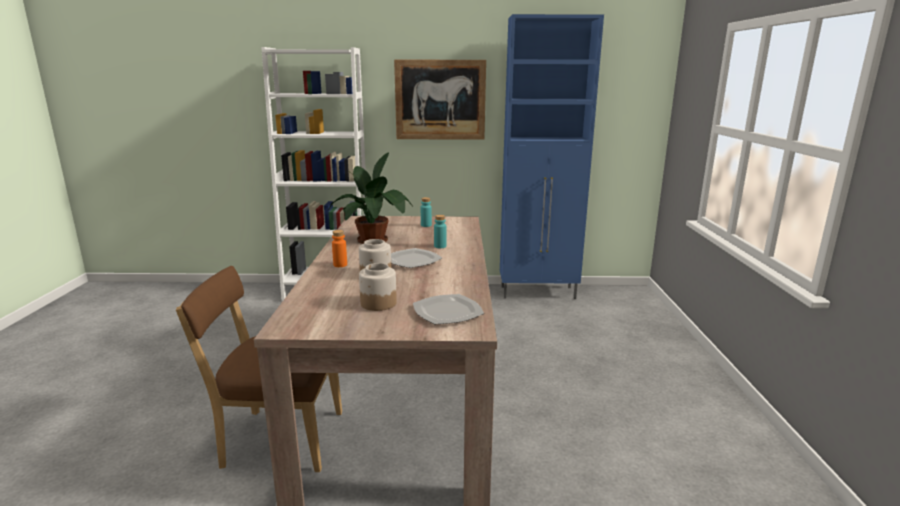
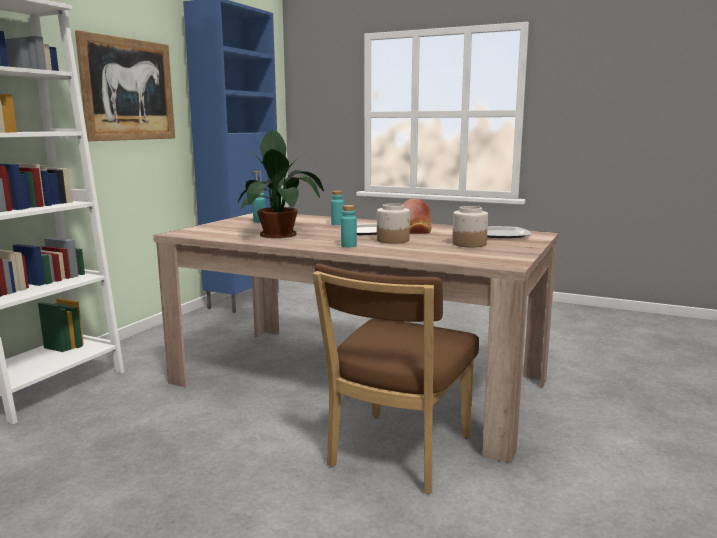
camera: 65 degrees left, 5 degrees down
(340, 265) = (349, 245): orange bottle -> turquoise bottle
(439, 275) = (416, 230): none -> bread

